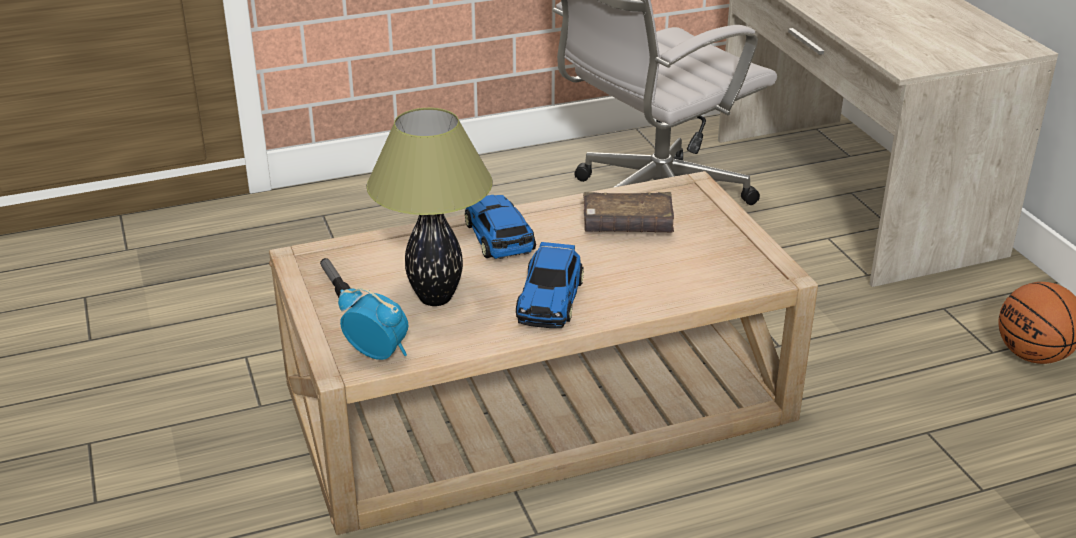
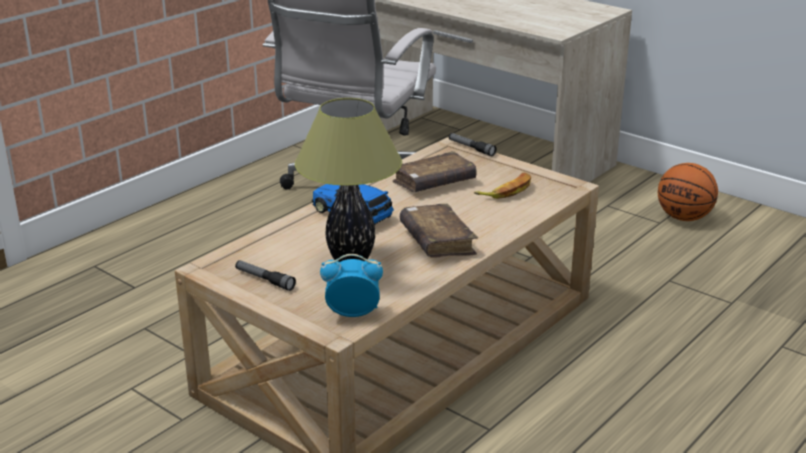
camera: 30 degrees left, 5 degrees down
(550, 298) = (437, 241): toy car -> brown book
(698, 259) = (506, 191): none -> banana
(715, 193) = (471, 148): none -> flashlight

